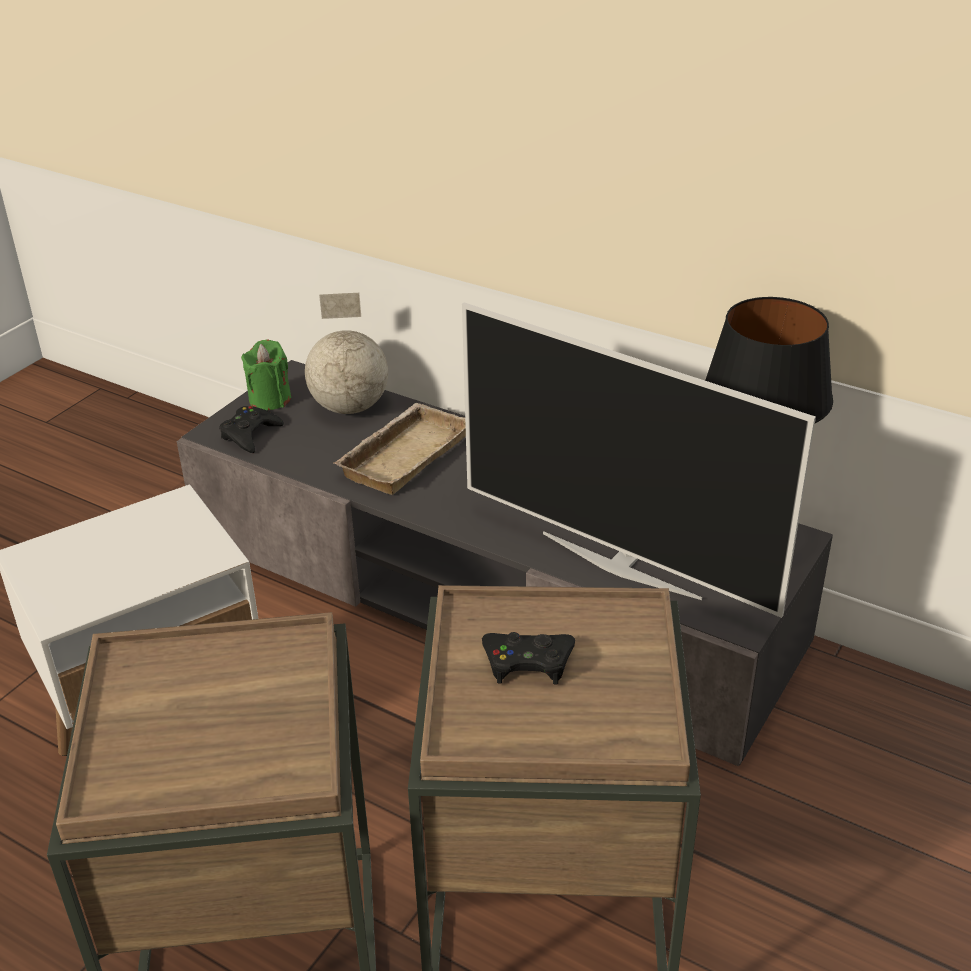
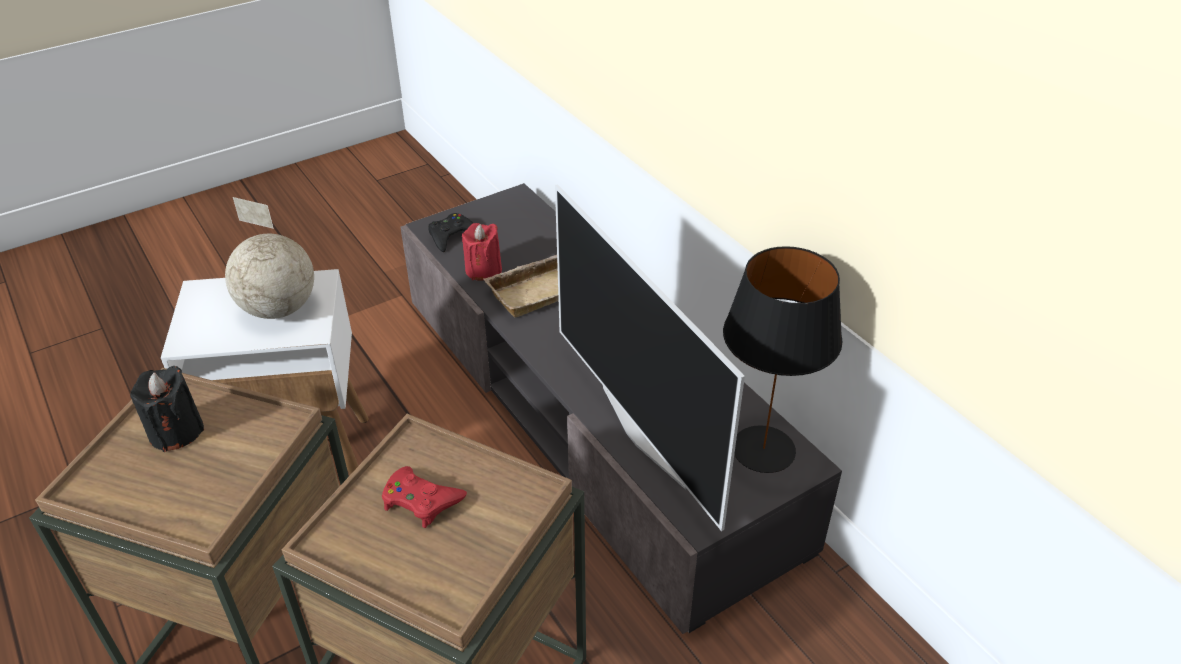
camera: 25 degrees right, 5 degrees up
(171, 694) = (176, 431): none -> black candle
(270, 399) = (485, 211): green candle -> none
(316, 458) = (483, 270): none -> red candle
(349, 407) = (536, 234): globe -> globe (278, 308)
(528, 662) = (421, 501): black game controller -> red game controller

